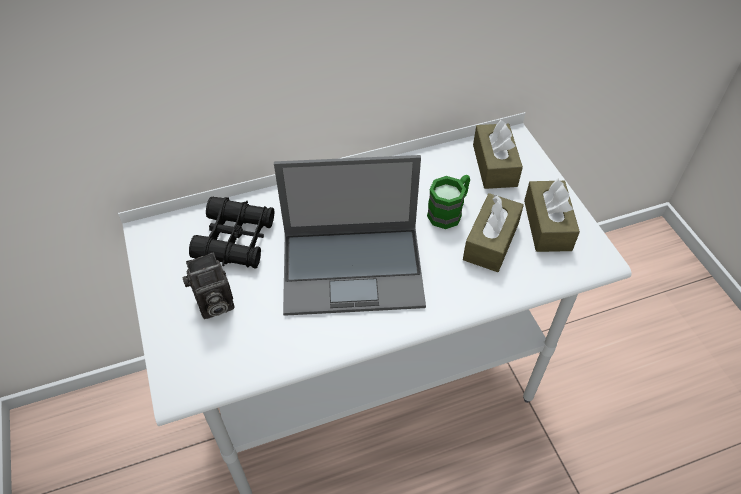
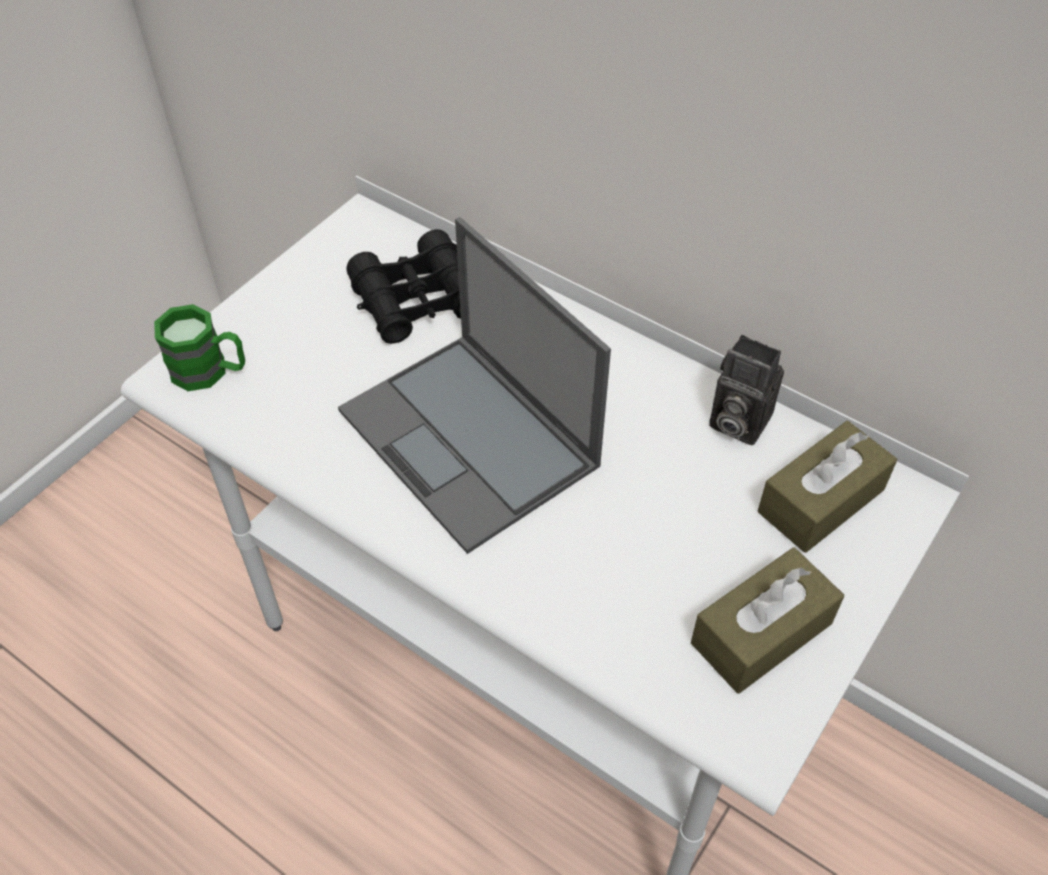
camera: 55 degrees right, 0 degrees up
(213, 305) = (304, 339): camera -> camera (735, 422)
(449, 211) = (669, 491): green mug -> green mug (210, 371)
(491, 241) = (658, 573): brown tissue box -> none

